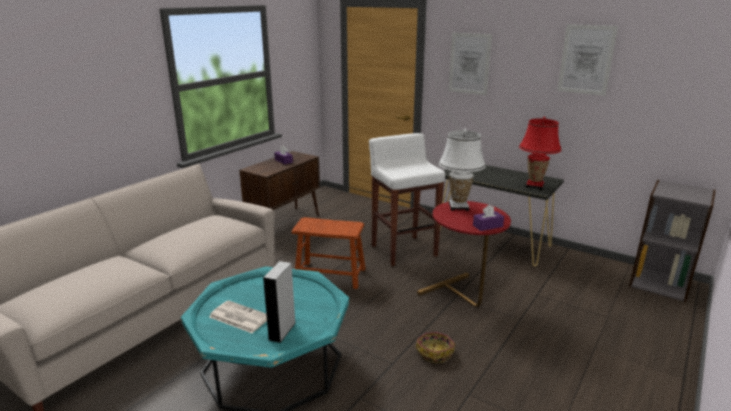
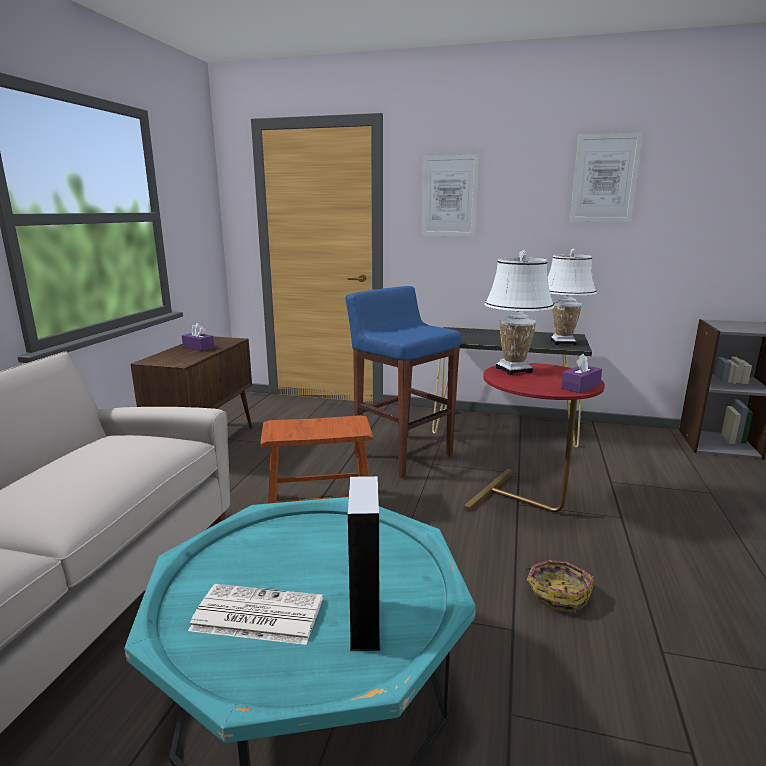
camera: 20 degrees left, 5 degrees down
(403, 250) = (402, 455): white stool -> blue stool
(534, 185) = (563, 342): red table lamp -> white table lamp

